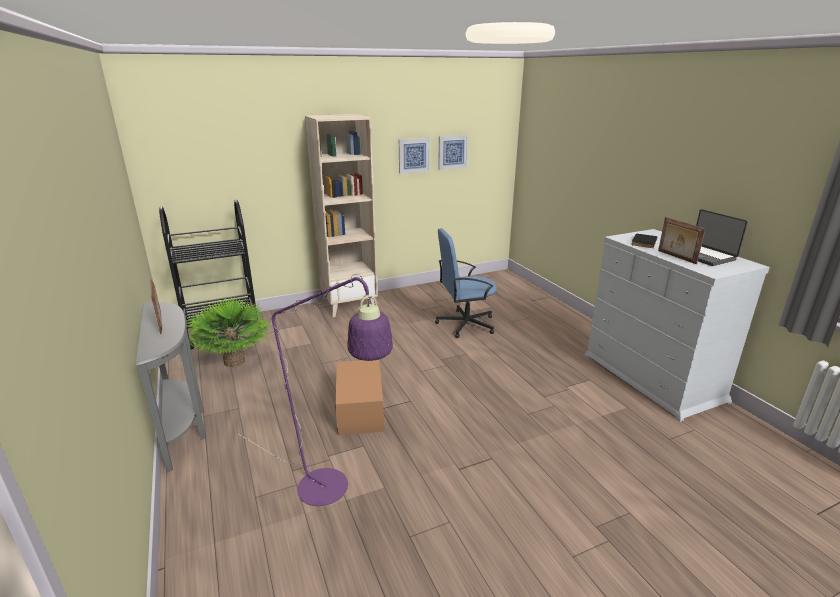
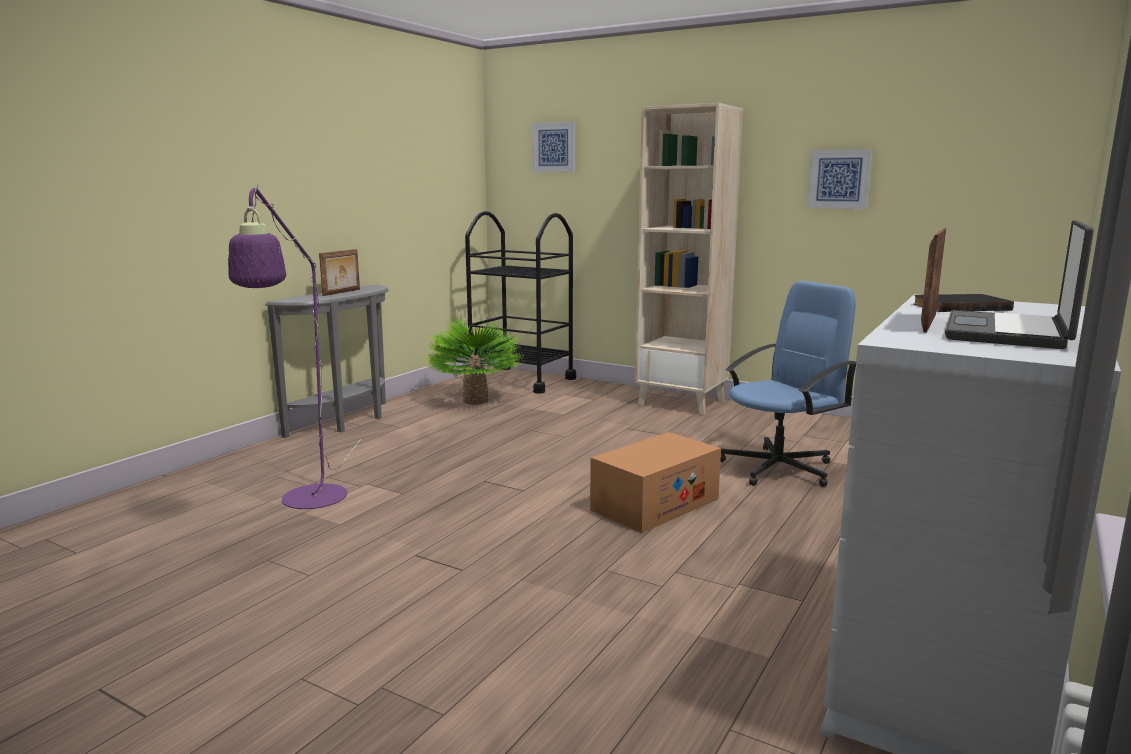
camera: 55 degrees right, 10 degrees down
(360, 409) = (468, 472): cardboard box -> cardboard box (655, 504)
(452, 152) = (922, 177): picture -> picture (554, 147)
(465, 324) = (779, 468): blue office chair -> blue office chair turned 105 degrees clockwise

